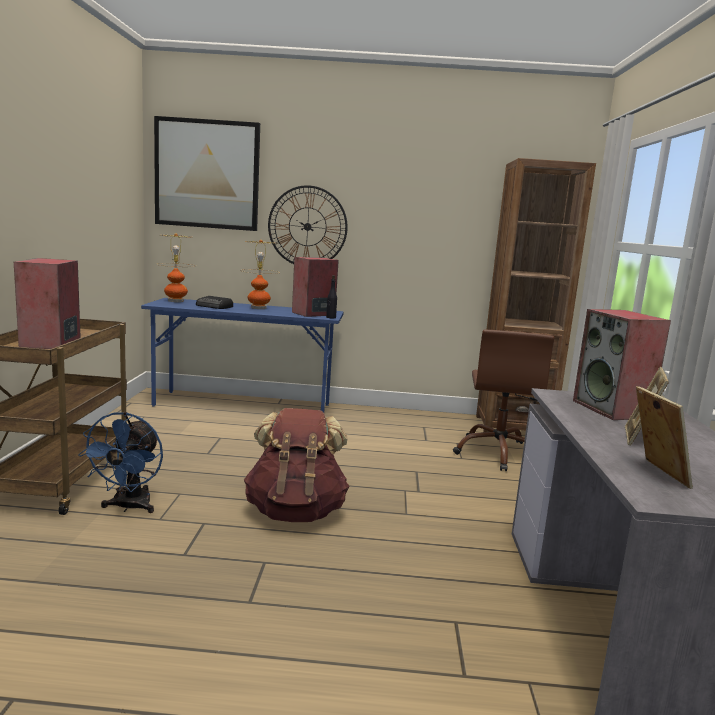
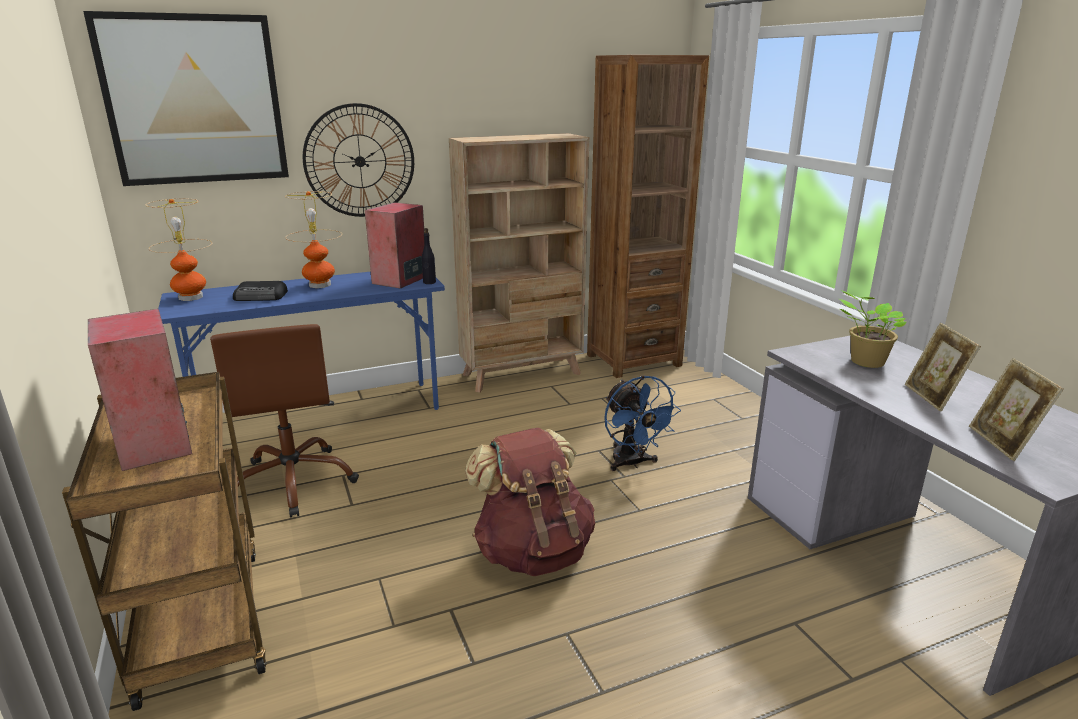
camera: 25 degrees left, 10 degrees up
(129, 507) = (337, 624): blue fan -> blue fan (632, 463)
(409, 416) = (522, 374): none -> beige bookcase
(498, 453) = (650, 399): brown office chair -> brown office chair (294, 482)
(612, 409) = (864, 362): speaker -> potted plant
(655, 473) = (1002, 443): picture frame -> picture frame turned 150 degrees counterclockwise

